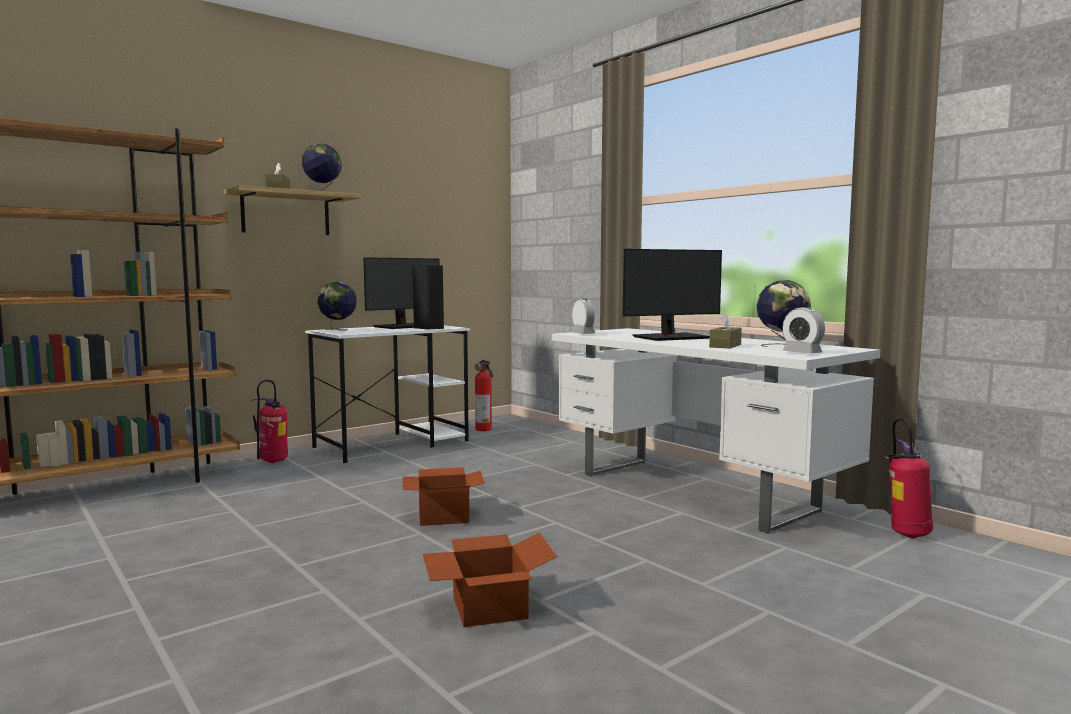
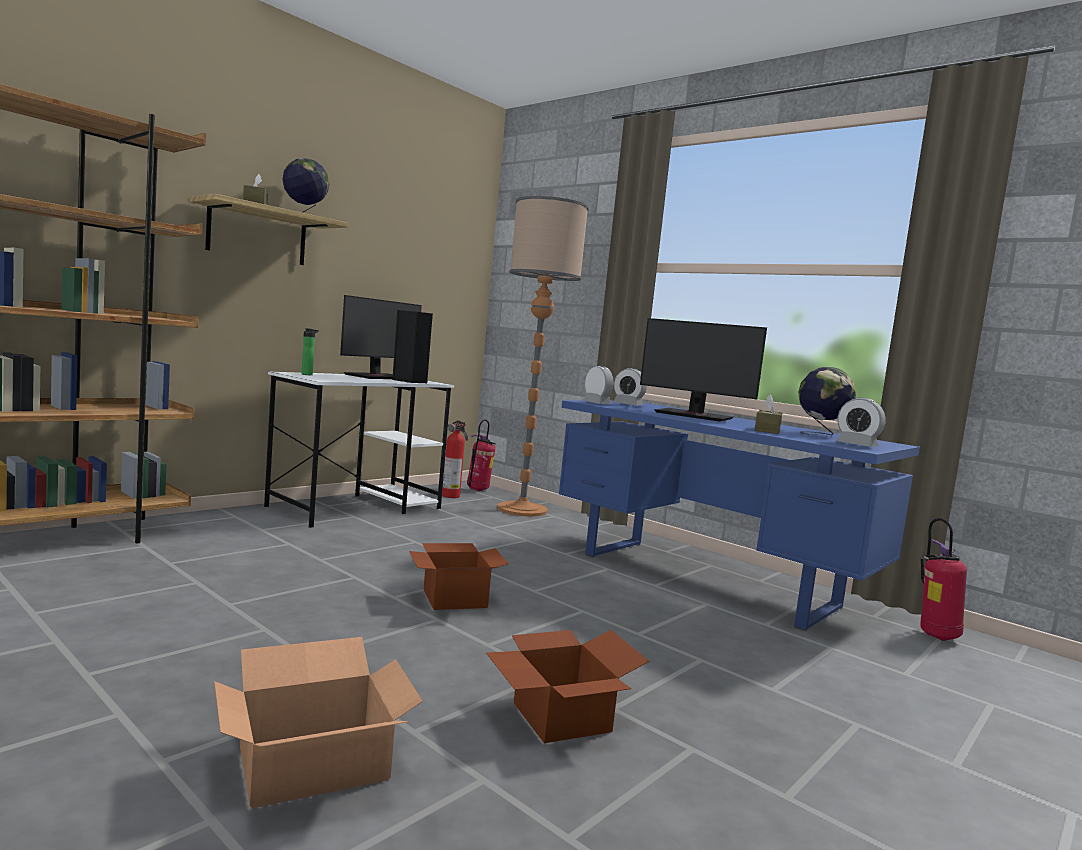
camera: 10 degrees left, 0 degrees up
(267, 641) = (311, 763): none -> cardboard box
(273, 462) = (223, 522): fire extinguisher -> fire extinguisher (478, 490)
(338, 330) = (308, 374): globe -> bottle
(545, 438) = (522, 509): none -> floor lamp
(615, 332) = (627, 404): none -> alarm clock
(670, 337) = (694, 415): monitor -> monitor turned 60 degrees clockwise
(695, 491) = (707, 579): white desk -> blue desk

